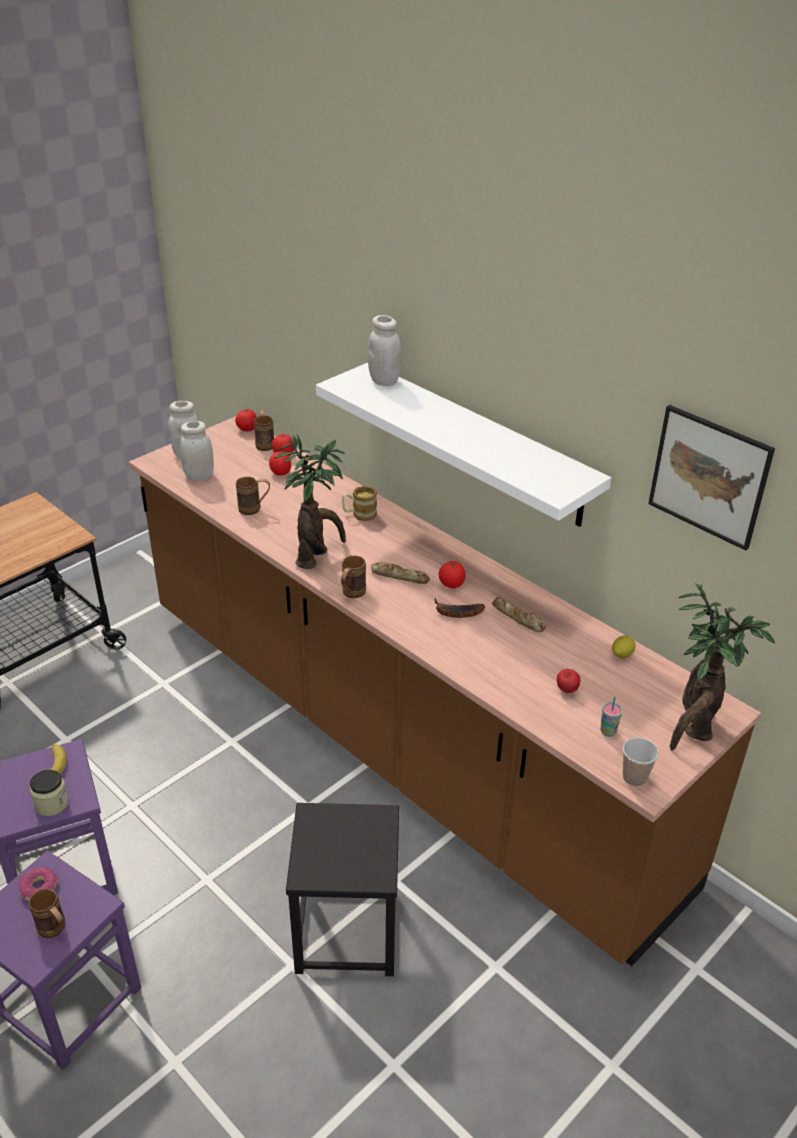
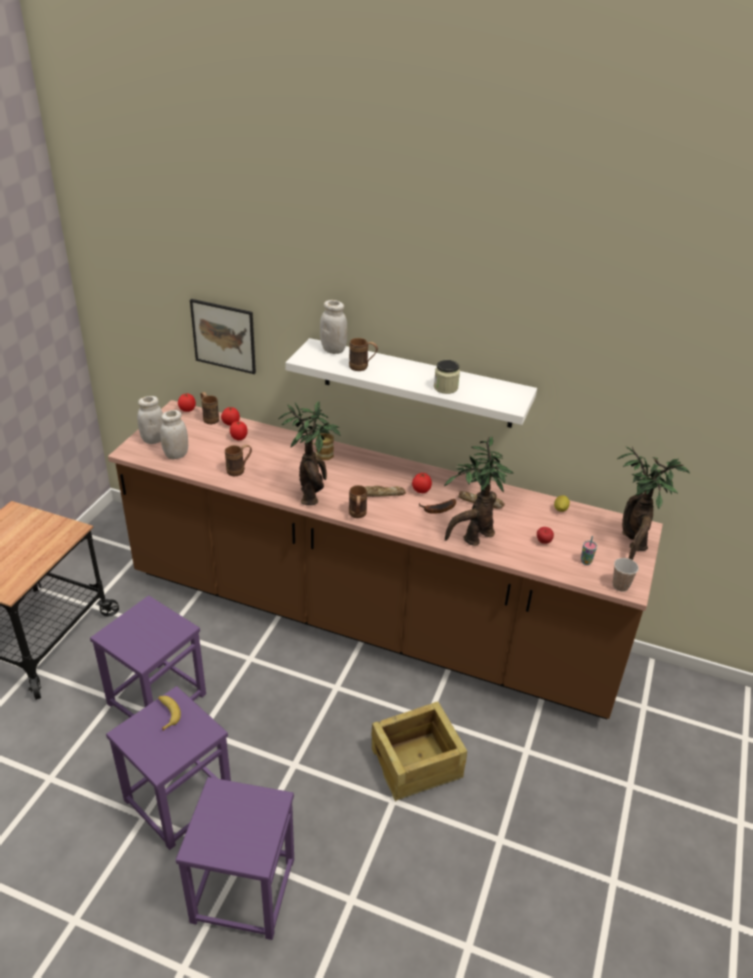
camera: 25 degrees left, 0 degrees up
(39, 888) = (222, 806): donut -> none
(52, 804) = (187, 741): jar -> jar (445, 387)
(55, 931) = (256, 831): brown mug -> brown mug (362, 368)
(107, 754) = (156, 698): none -> purple stool
(348, 931) = (417, 764): black stool -> crate
(476, 659) = (473, 537): none -> potted plant
(709, 476) = (616, 373): picture -> picture (224, 336)

